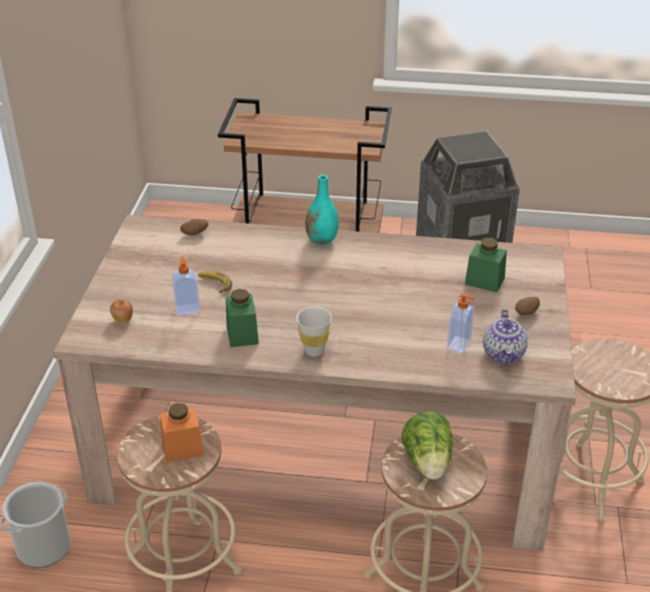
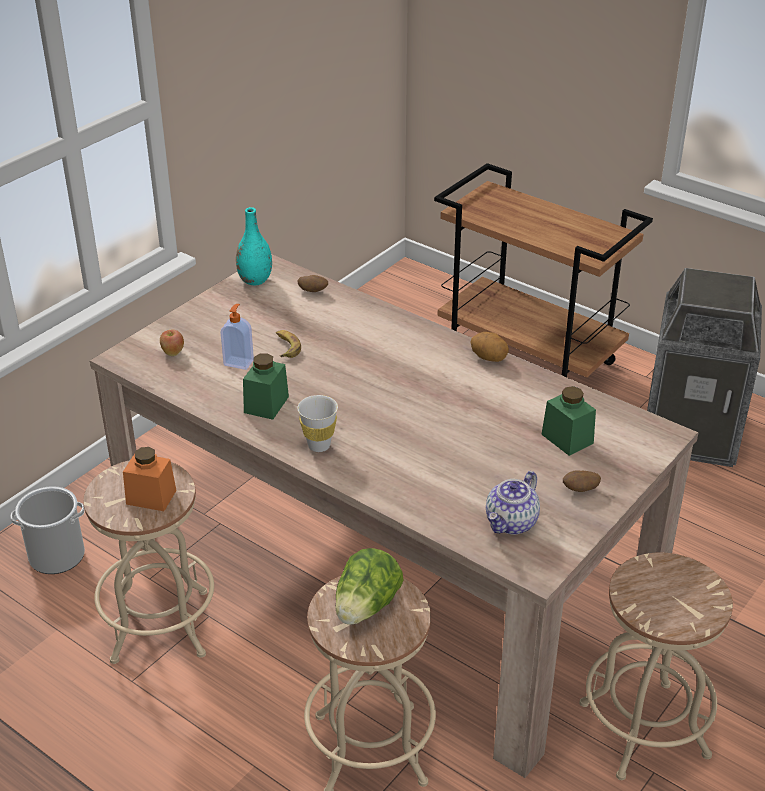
camera: 30 degrees right, 0 degrees up
(322, 240) = (432, 338): turquoise vase -> turquoise vase (255, 280)
(377, 241) = (489, 358): none -> potato
(459, 344) = (473, 495): soap dispenser -> none

